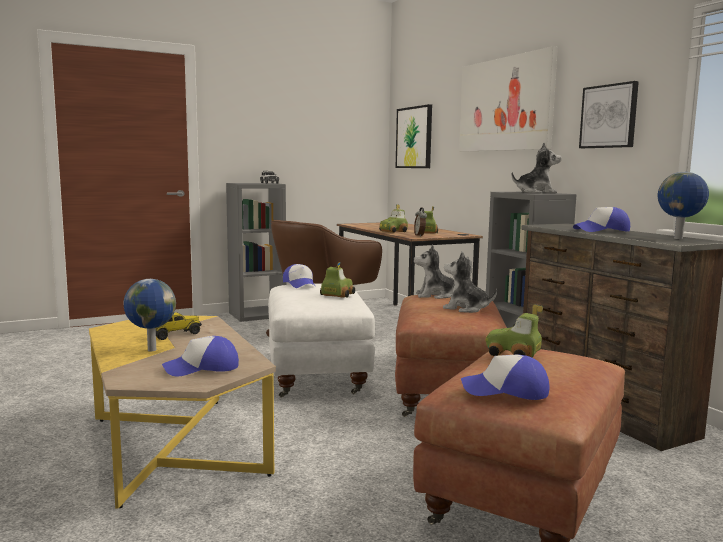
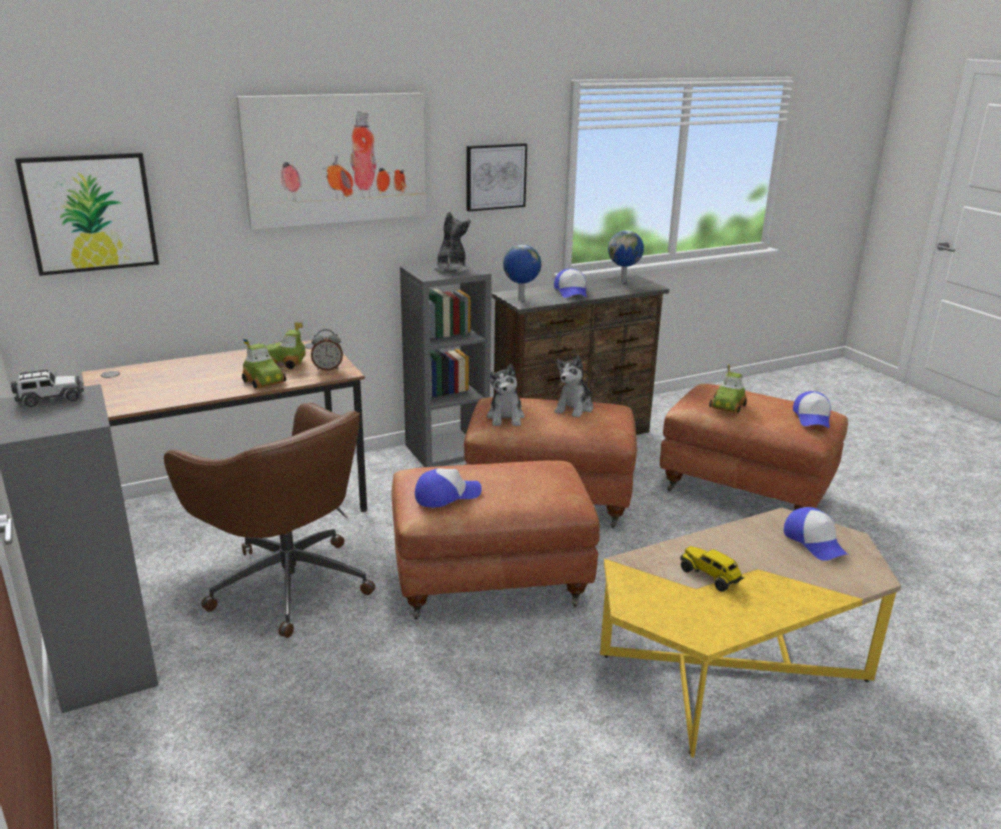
camera: 90 degrees left, 15 degrees up
(151, 350) = (776, 582): globe -> globe (521, 300)
(318, 375) = (491, 581): white ottoman -> brown ottoman
(337, 295) = (518, 469): toy car -> none

